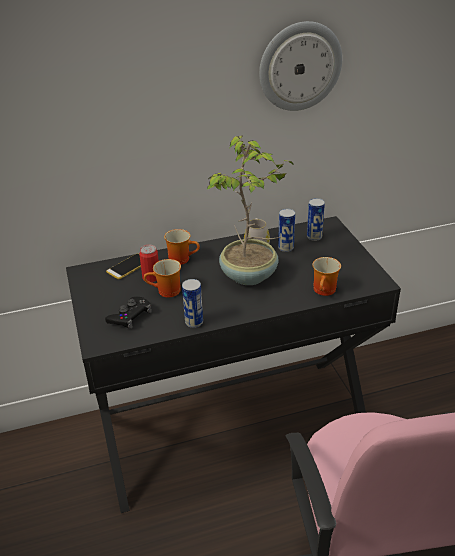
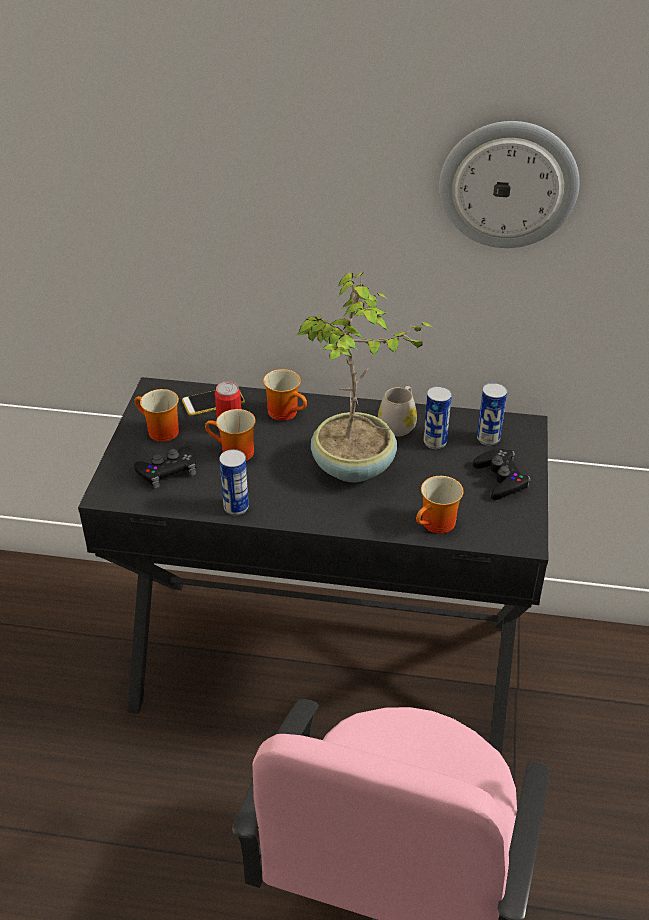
camera: 25 degrees right, 5 degrees up
(105, 295) = (159, 432): none -> mug
(339, 255) = (500, 479): none -> black game controller

